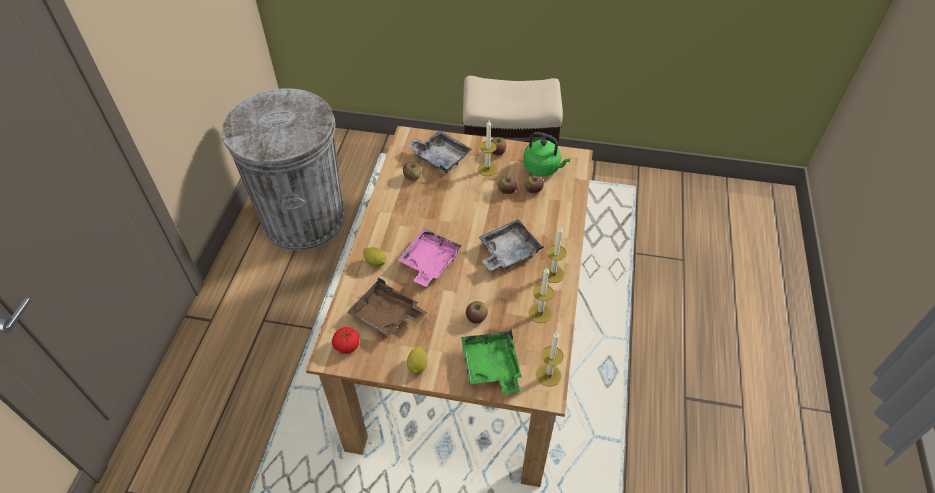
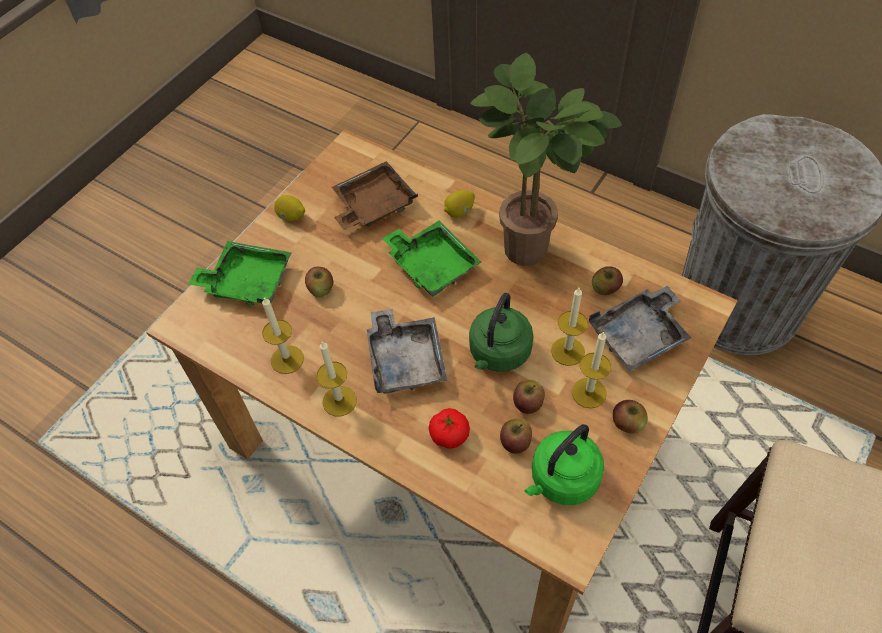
camera: 115 degrees right, 5 degrees up
(347, 345) = (353, 164): tomato -> tomato (449, 435)
(396, 215) = (533, 251): none -> potted plant
(429, 262) = (432, 265): pink tray -> green tray
(481, 211) = (498, 353): none -> green kettle
(548, 375) = (200, 334): candle -> candle (567, 351)

